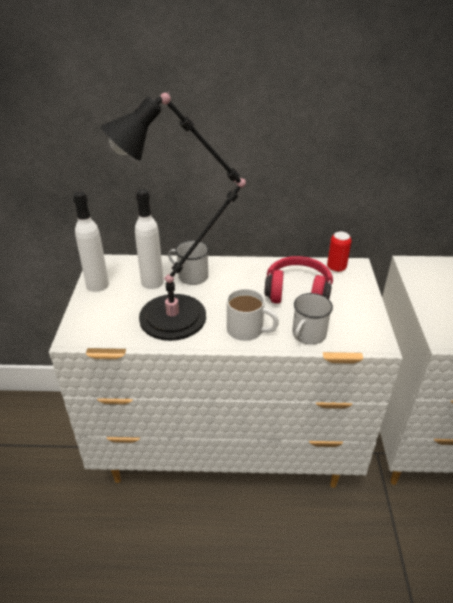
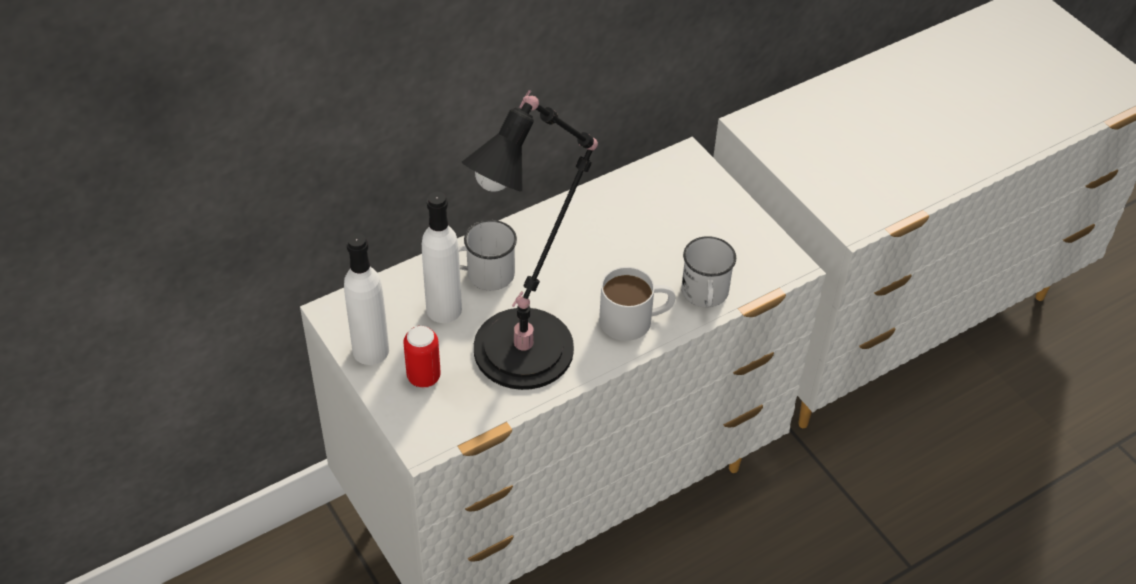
camera: 35 degrees left, 10 degrees up
(297, 291) = (645, 233): red headphones -> none
(336, 268) = (664, 172): can -> can (423, 377)

